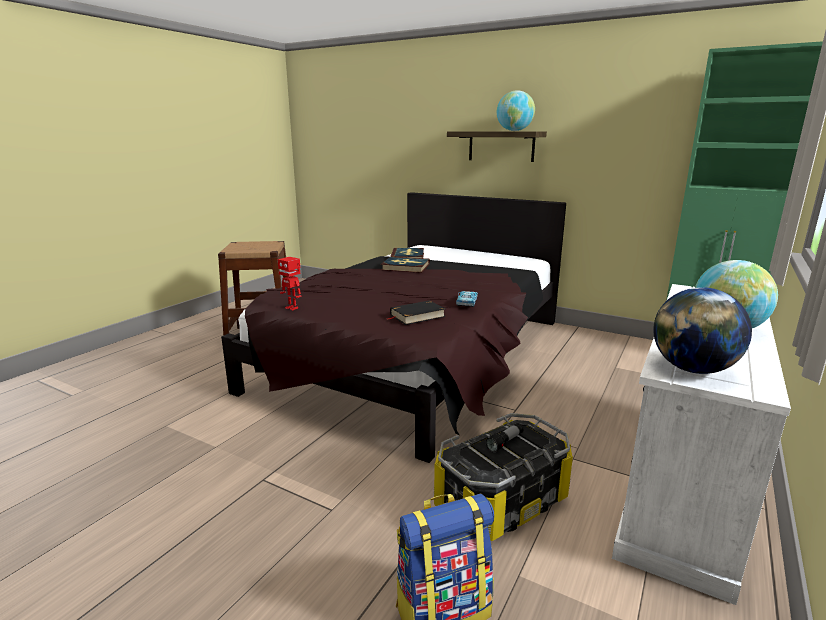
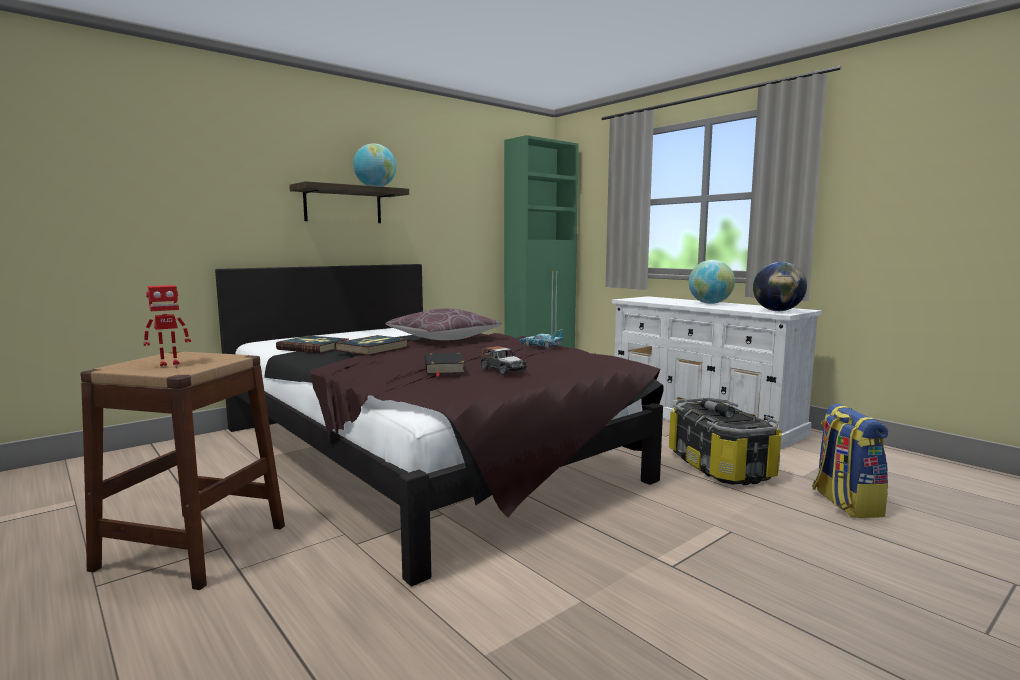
camera: 70 degrees left, 10 degrees down
(292, 308) = (483, 390): toy robot -> toy robot (169, 363)
(351, 304) = (502, 370): none -> toy car
(417, 316) = (566, 358): black book -> black book (443, 368)
(468, 275) = (444, 339): none -> brown pillow

